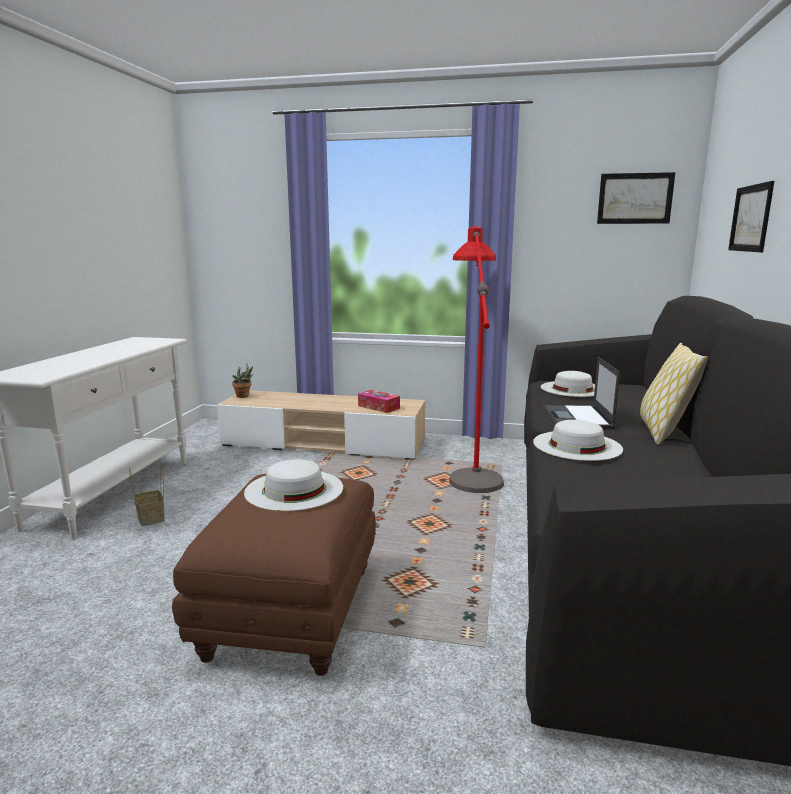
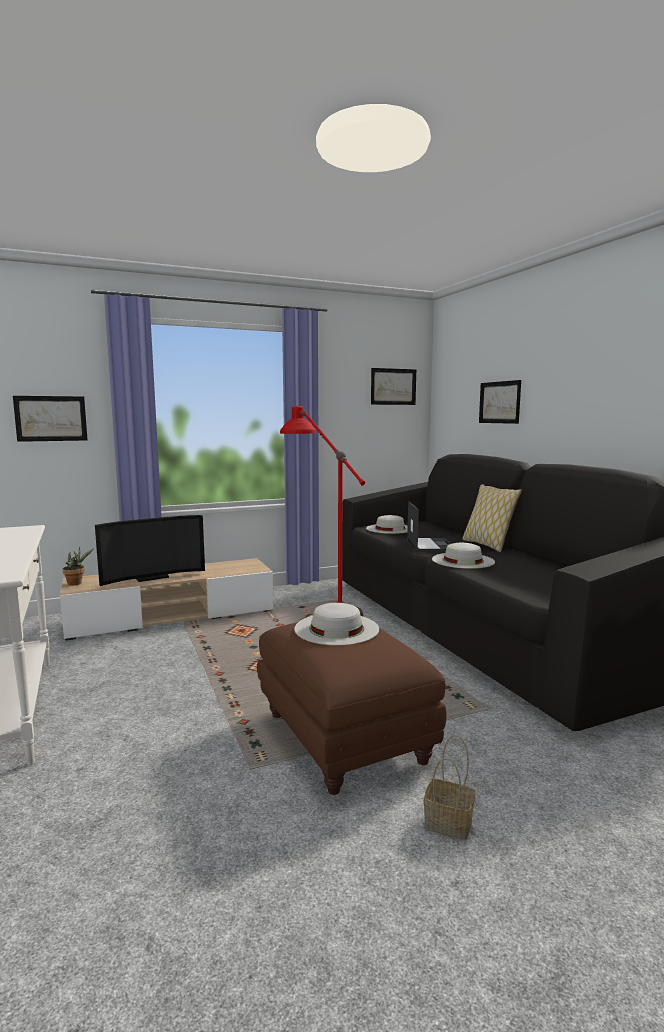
camera: 35 degrees left, 5 degrees down
(152, 518) = (96, 719): basket -> basket (450, 823)
(245, 241) = (51, 418): none -> picture
(303, 402) = (151, 577): none -> television
(378, 407) = (229, 569): tissue box -> none
(577, 418) = (430, 545): laptop -> laptop turned 150 degrees counterclockwise

